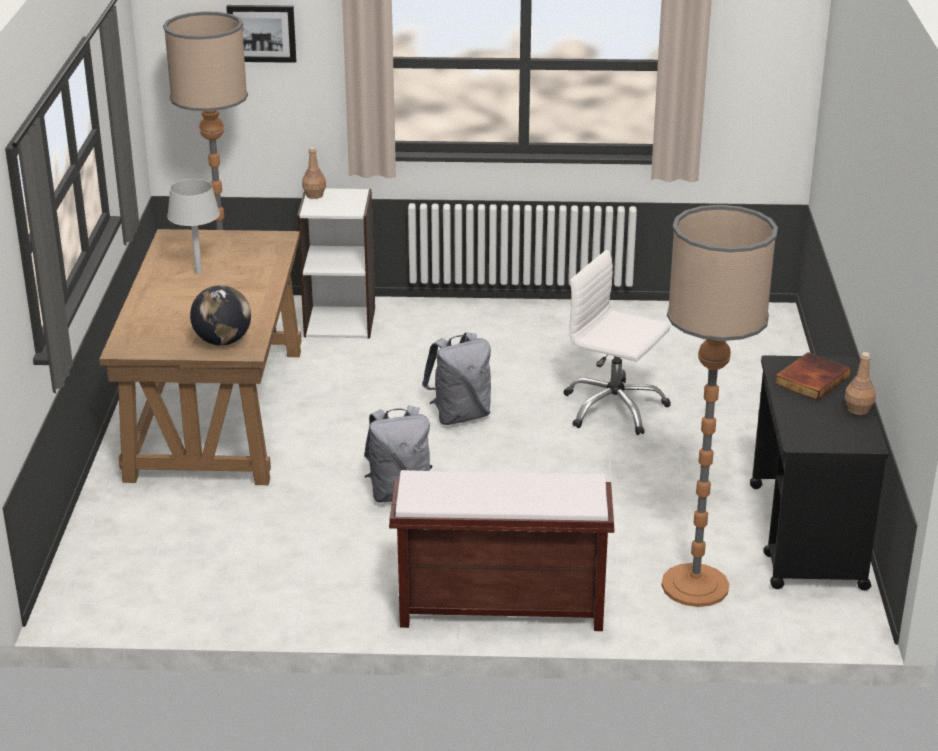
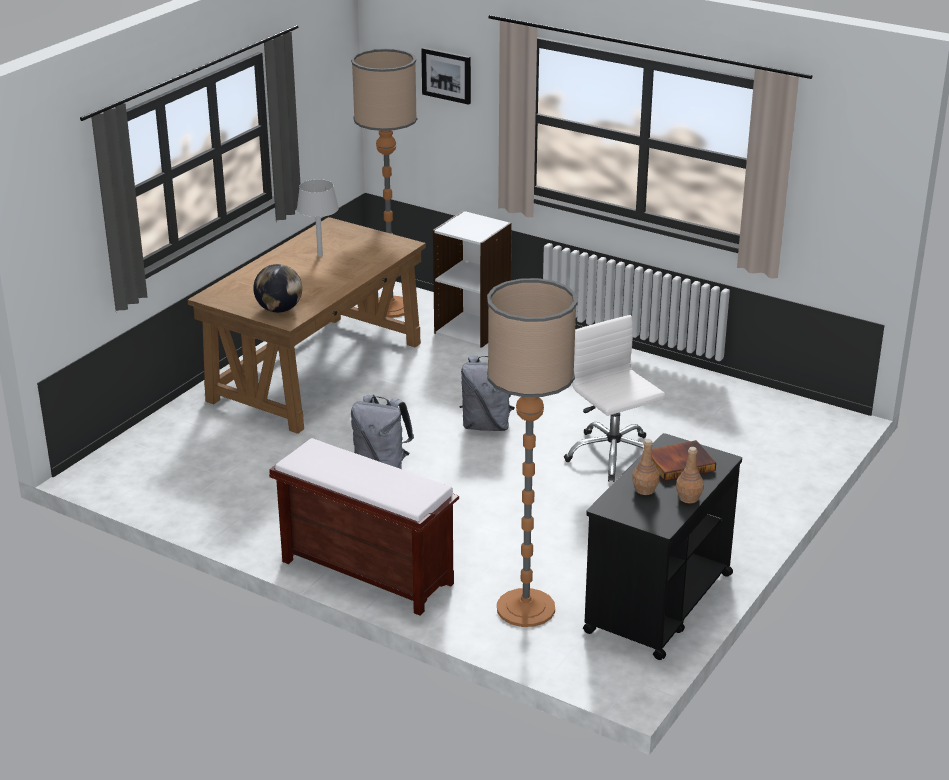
camera: 30 degrees right, 0 degrees up
(315, 195) = (463, 218): brown bottle -> brown bottle (645, 490)

